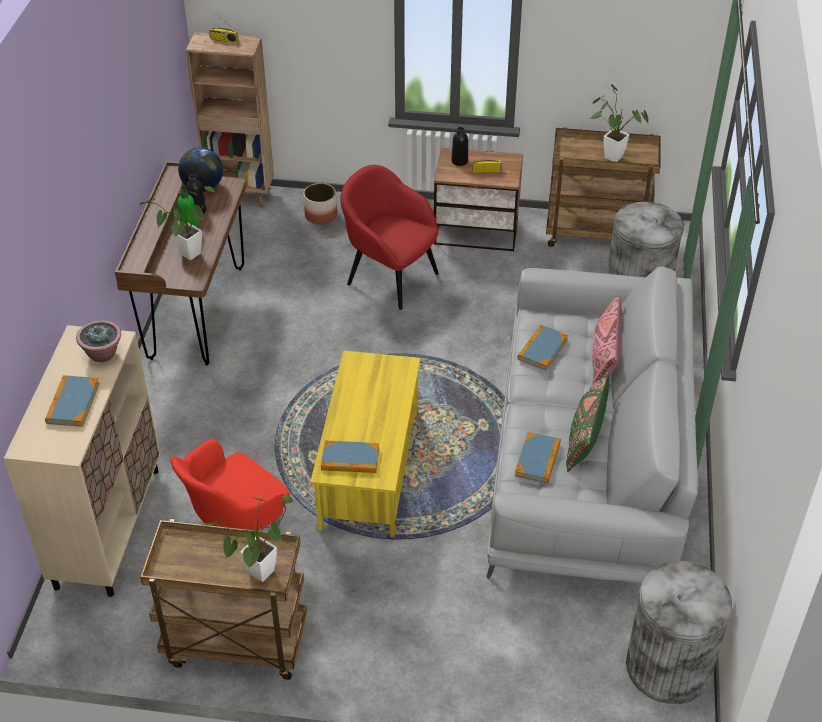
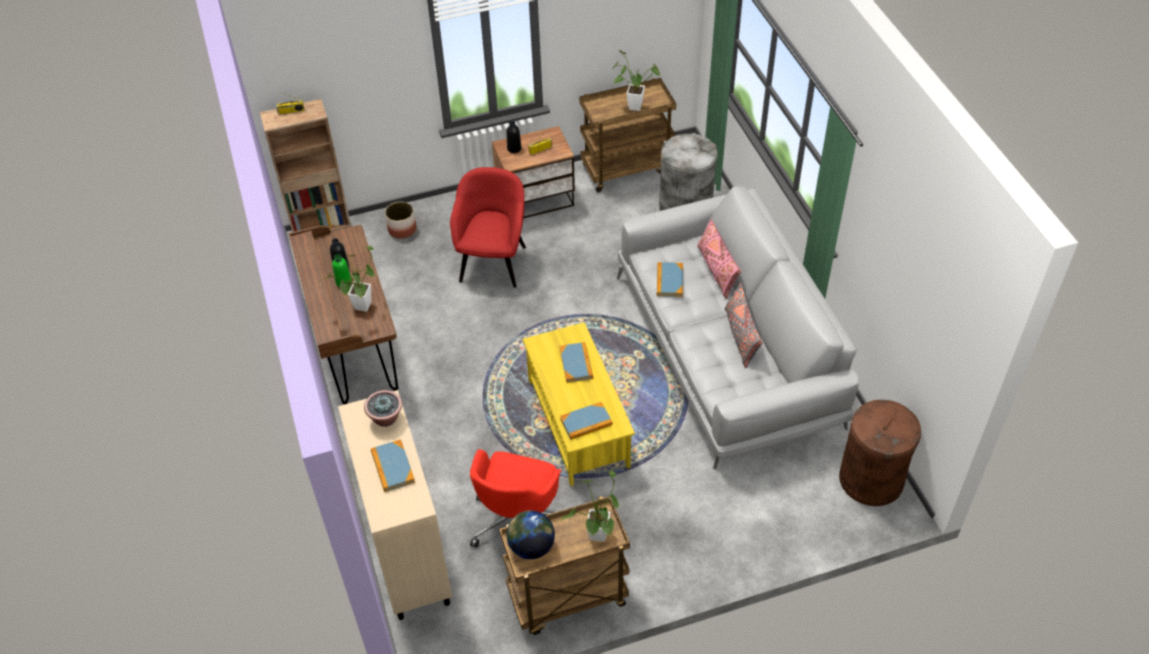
camera: 25 degrees left, 5 degrees up
(203, 187) = (330, 244): globe -> globe (531, 547)
(390, 277) = (493, 262): red armchair -> red armchair turned 90 degrees clockwise
(537, 459) = (720, 367): book -> book (576, 363)
(585, 436) = (741, 336): green pillow -> grey pillow
(668, 667) = (871, 479): grey trash can -> brown trash can

